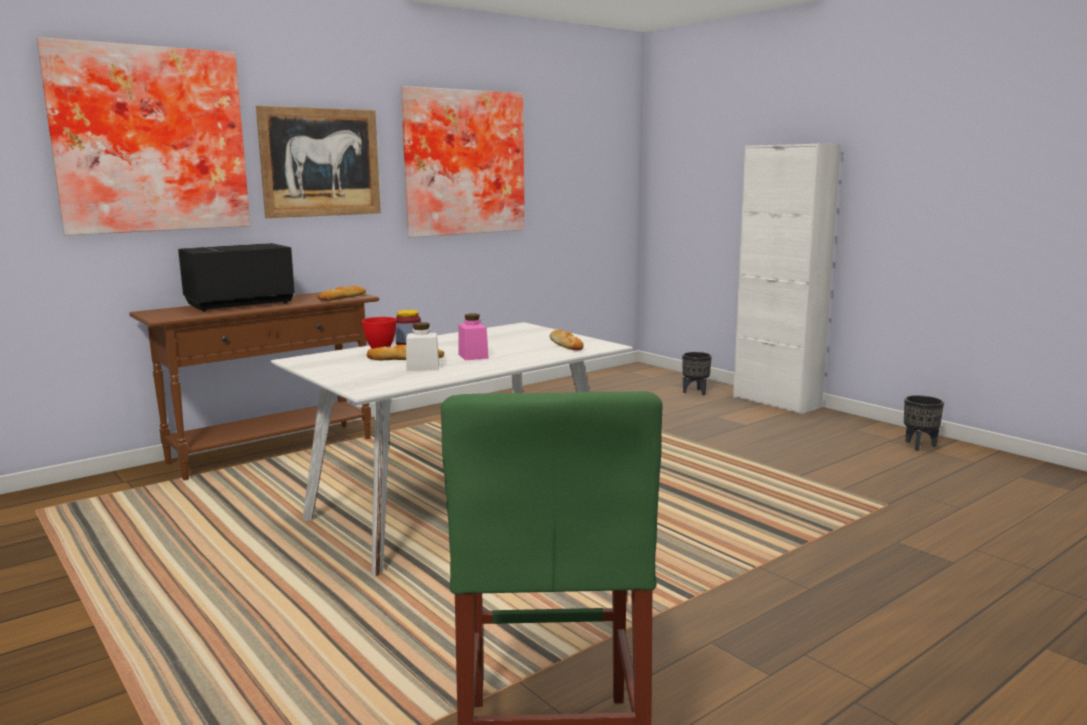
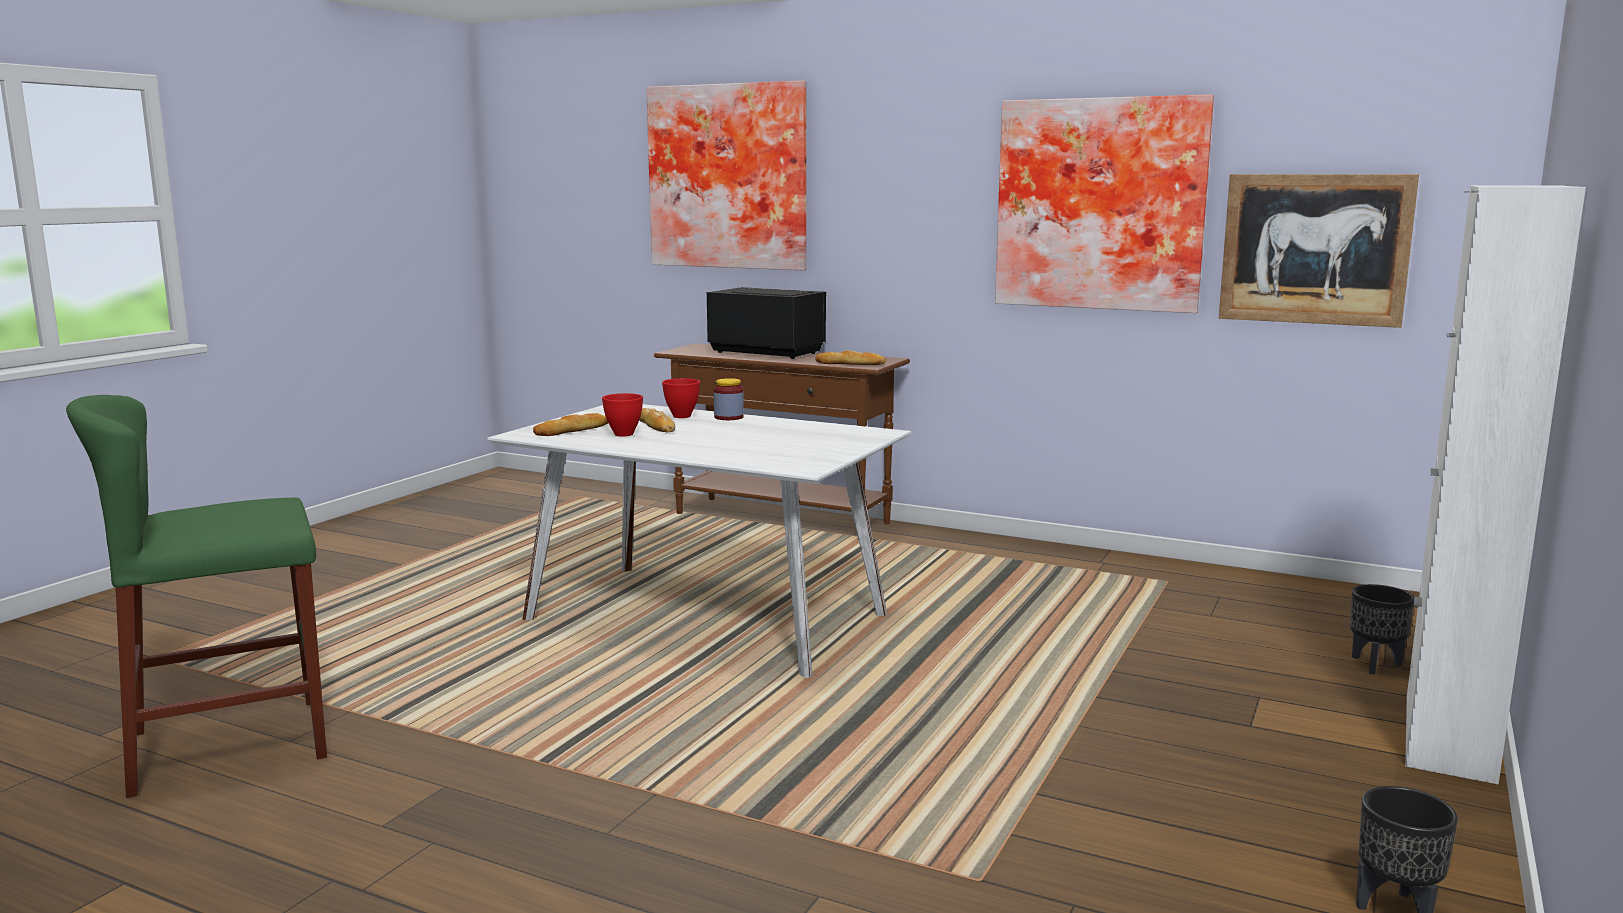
camera: 65 degrees right, 0 degrees up
(320, 162) = (896, 201): picture -> picture (1314, 249)
(423, 367) = (622, 434): white jar -> red bowl
(473, 356) = (690, 439): pink jar -> none
(565, 344) = (790, 456): bread -> bread (573, 430)

